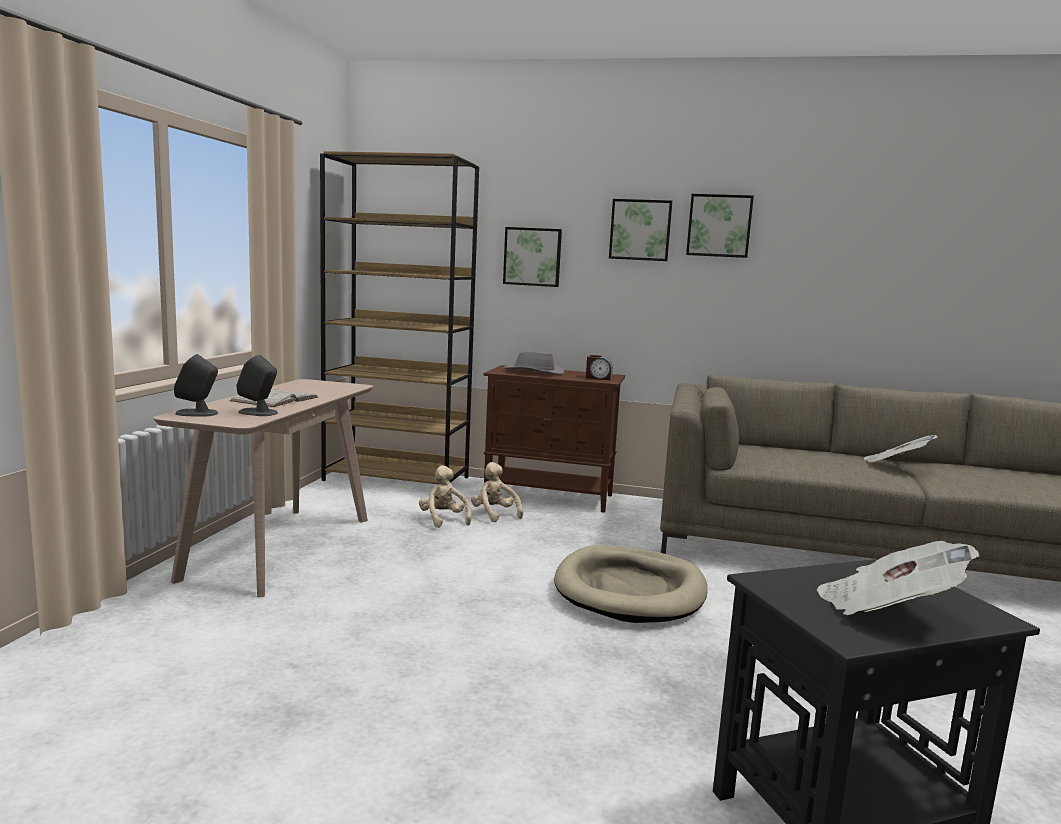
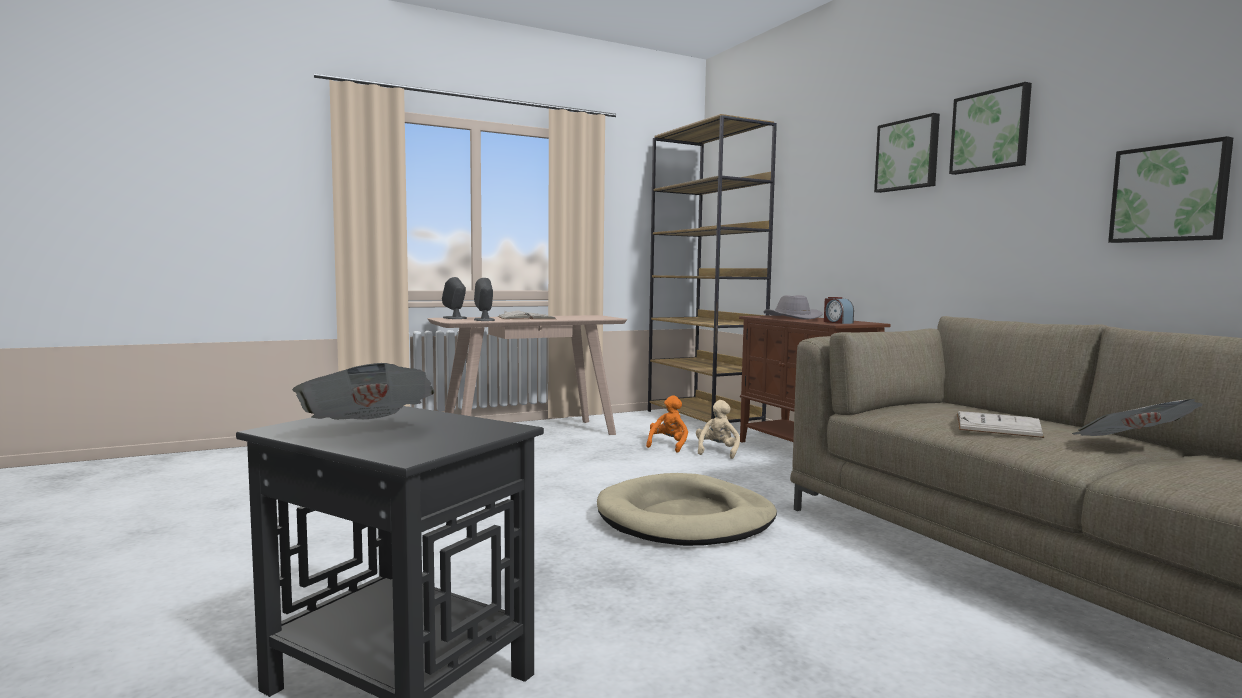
camera: 50 degrees right, 5 degrees down
(443, 519) = (668, 445): beige plush toy -> orange plush toy
(532, 257) = (816, 202): picture -> picture (1170, 193)
(821, 462) = (996, 425): none -> white book

